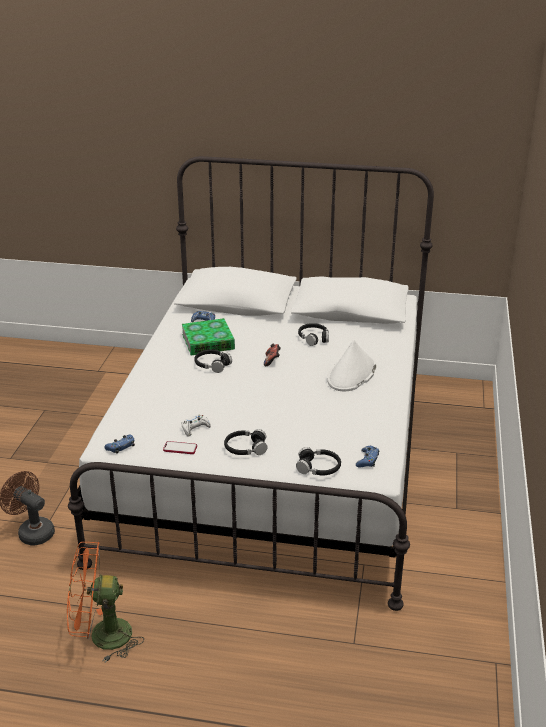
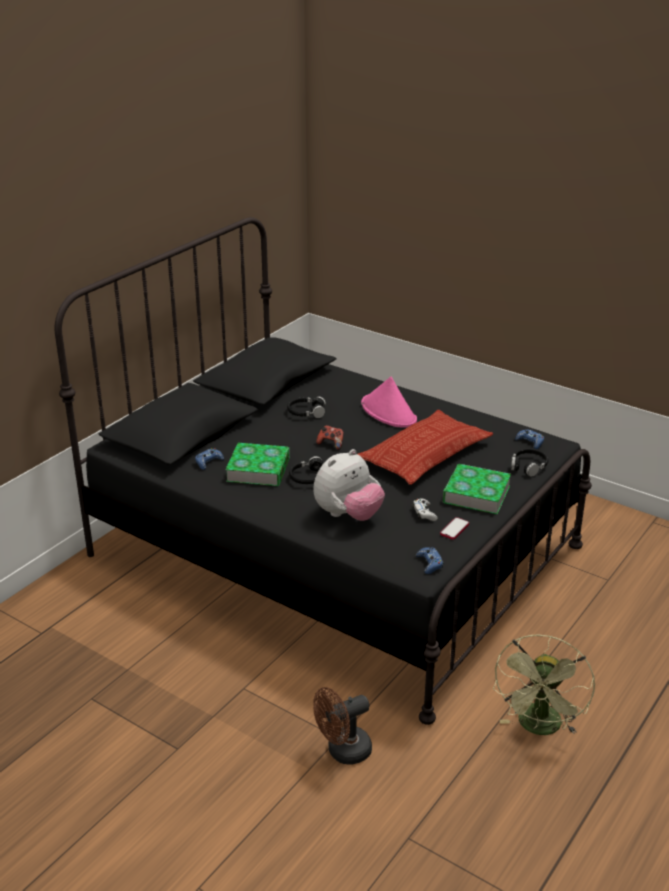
camera: 65 degrees left, 0 degrees up
(101, 637) = (539, 728): orange fan -> green fan
(169, 394) = (348, 515): none -> plush toy
(245, 448) = (476, 494): black headphones -> book
(273, 459) = (334, 550): white bed -> black bed
(292, 408) = (425, 454): none -> pillow
(351, 374) = (389, 412): white hat -> pink hat

